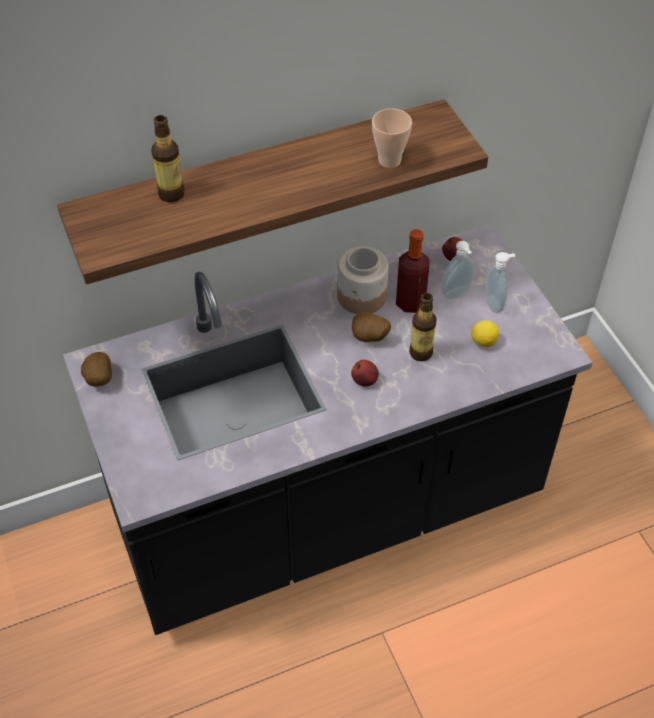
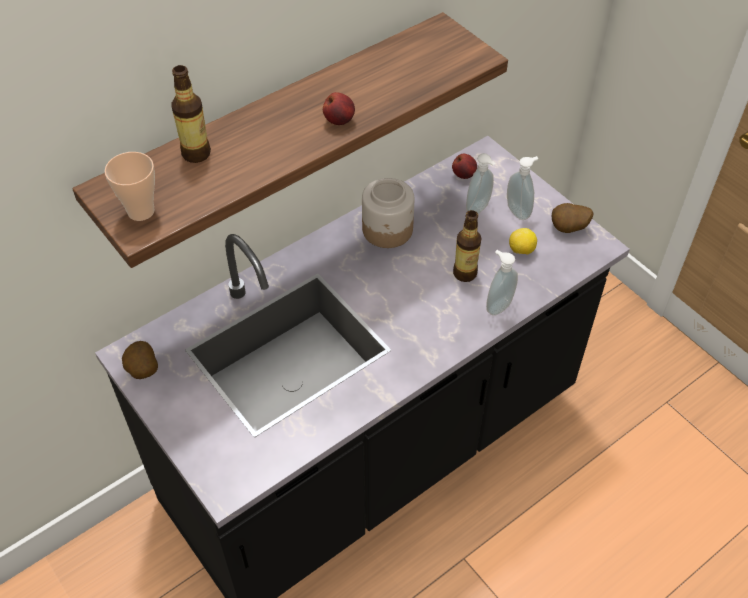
camera: 15 degrees left, 0 degrees up
(364, 381) = (419, 313): apple -> apple (339, 120)
(369, 338) = (409, 269): potato -> potato (568, 229)
(389, 160) = (412, 80): cup -> cup (141, 211)
(410, 303) = (437, 226): bottle -> none
(441, 390) = (497, 305): none -> soap dispenser

